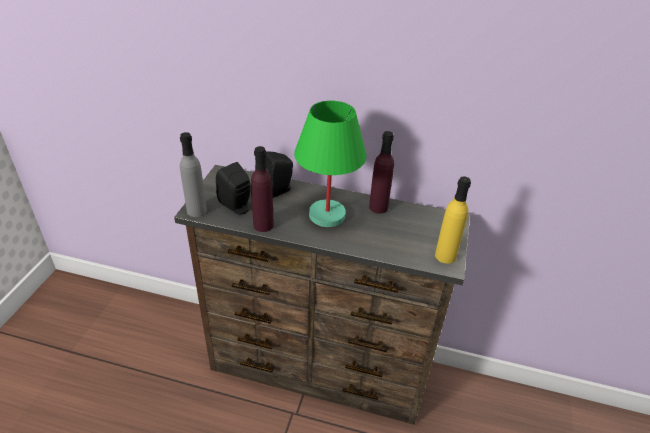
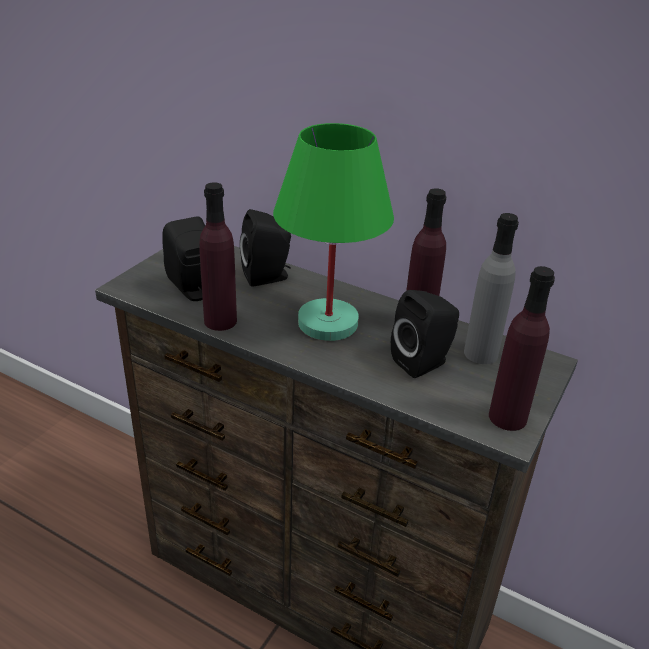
camera: 15 degrees right, 5 degrees down
(196, 210) = (131, 286): grey bottle -> grey bottle (480, 353)
(390, 231) = (423, 362): none -> black speaker
(445, 256) = (507, 417): yellow bottle -> purple bottle

